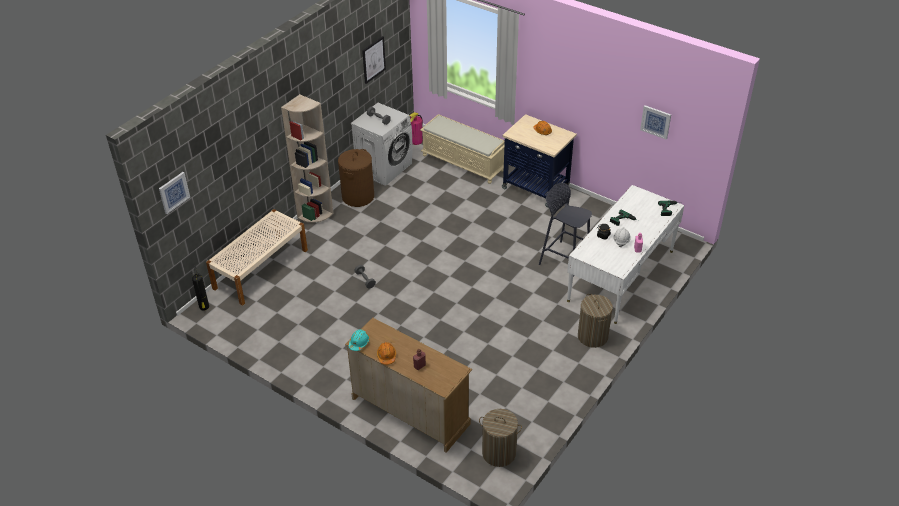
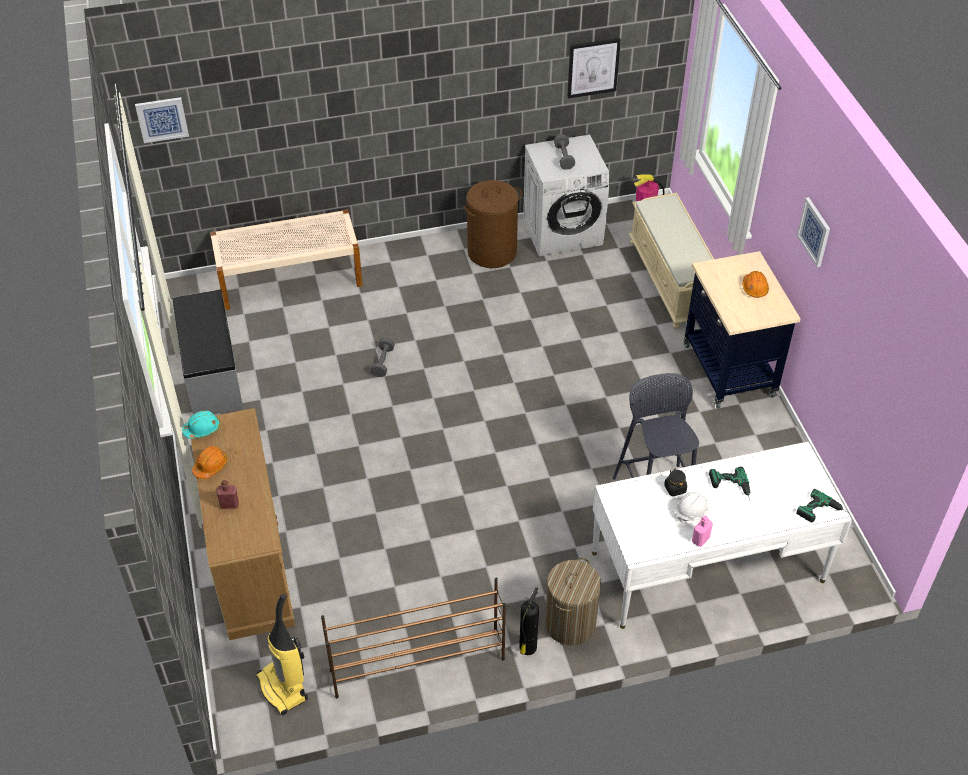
camera: 40 degrees right, 5 degrees up
(204, 307) = (187, 288): fire extinguisher -> fire extinguisher (527, 649)
(275, 340) = (211, 373): none -> grey bench
(315, 217) = (415, 251): beige bookcase -> none
(499, 453) = (284, 688): laundry basket -> vacuum cleaner
(547, 399) = (416, 664): none -> brown shoe rack
(656, 121) = (883, 362): picture -> picture (814, 232)

